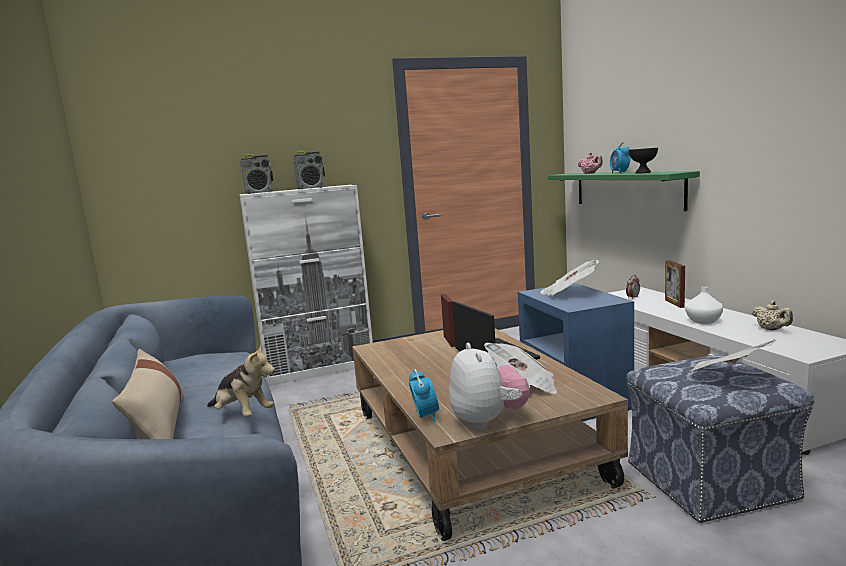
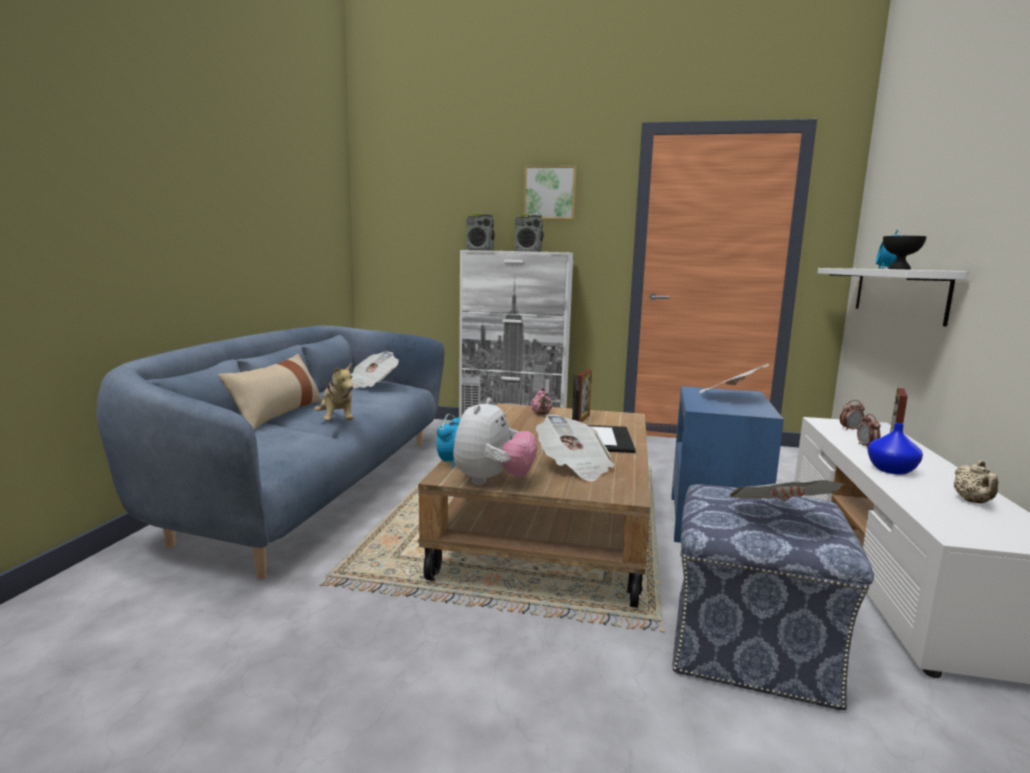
camera: 30 degrees right, 0 degrees up
(199, 362) = (371, 384): none -> newspaper
(316, 128) = (550, 193): none -> picture
(590, 173) = (856, 268): pink teapot -> pink teapot (541, 414)
(626, 189) = (898, 293): green shelf -> white shelf
(663, 308) = (866, 446): none -> alarm clock
(703, 321) = (890, 470): white vase -> blue vase

